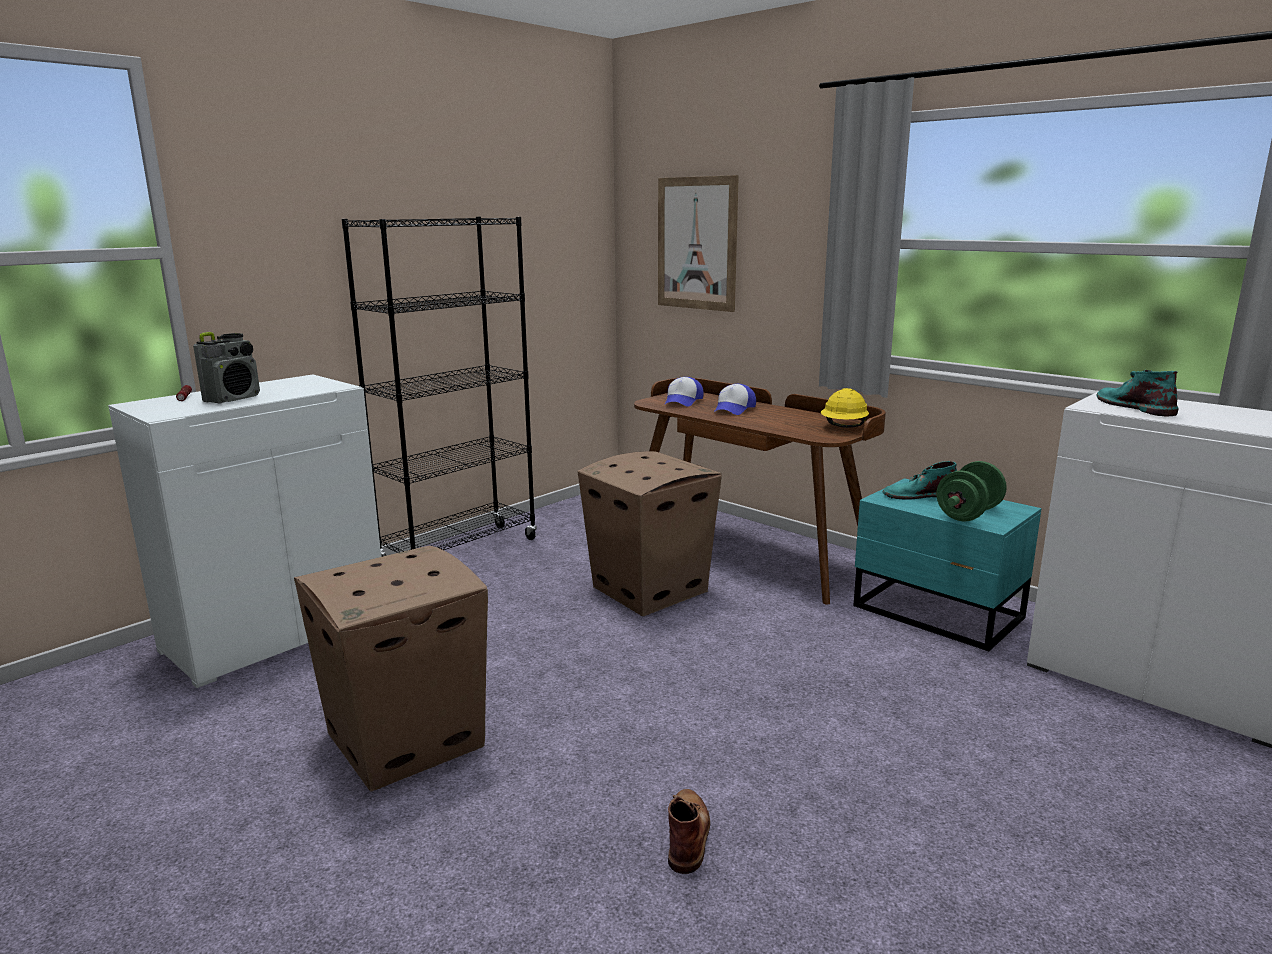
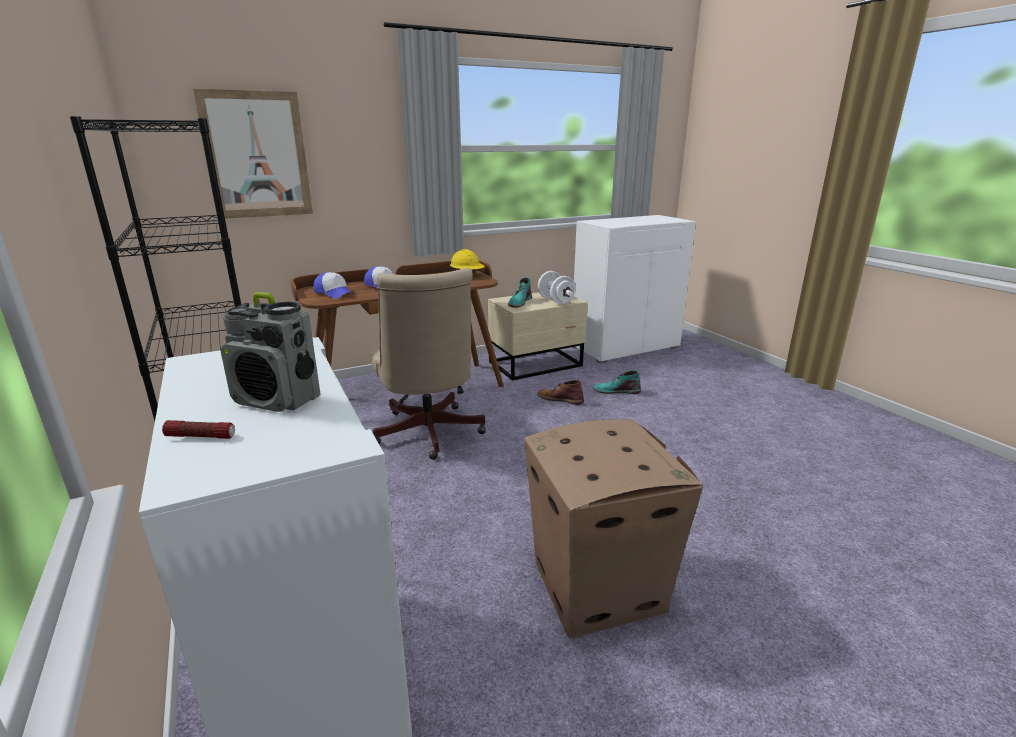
camera: 70 degrees left, 5 degrees up
(233, 399) = (278, 400): radio -> radio turned 150 degrees clockwise
(648, 589) = (428, 435): cardboard box -> beige office chair
(687, 833) = (724, 482): brown boot -> brown boot (560, 399)
(938, 614) = (537, 364): turquoise nightstand -> beige nightstand
(968, 514) = (556, 301): green dumbbell -> white dumbbell
(1135, 407) = (615, 223): turquoise boot -> turquoise boot (616, 391)

